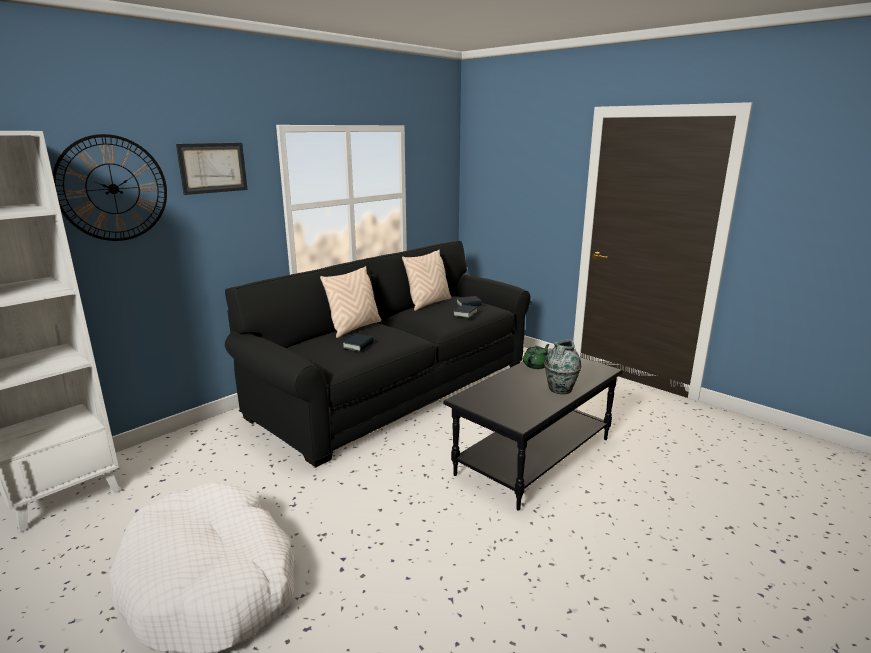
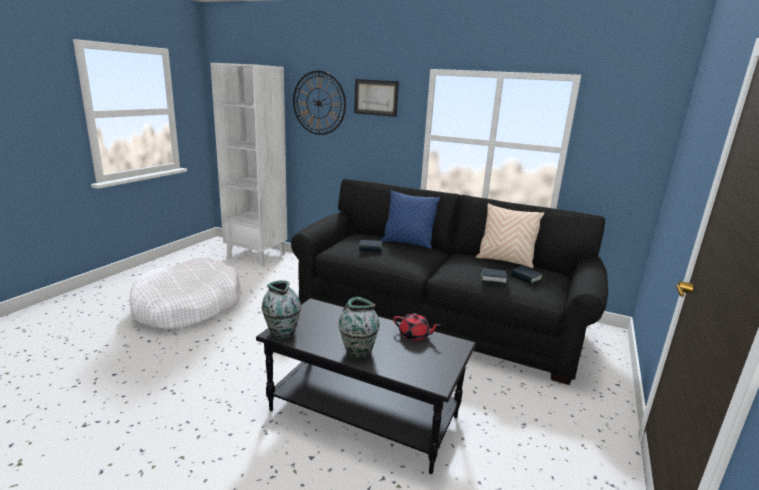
camera: 70 degrees right, 0 degrees up
(354, 328) = (408, 243): beige pillow -> blue pillow
(519, 420) = (282, 332): none -> vase
(536, 365) = (414, 335): green teapot -> red teapot

